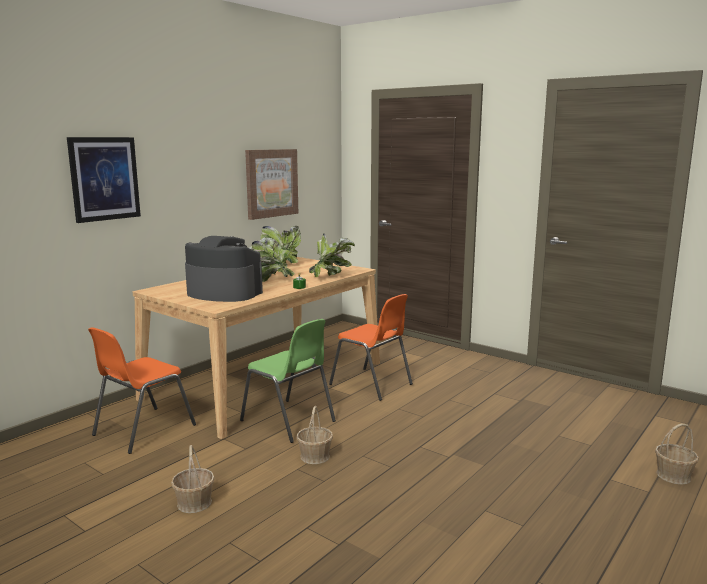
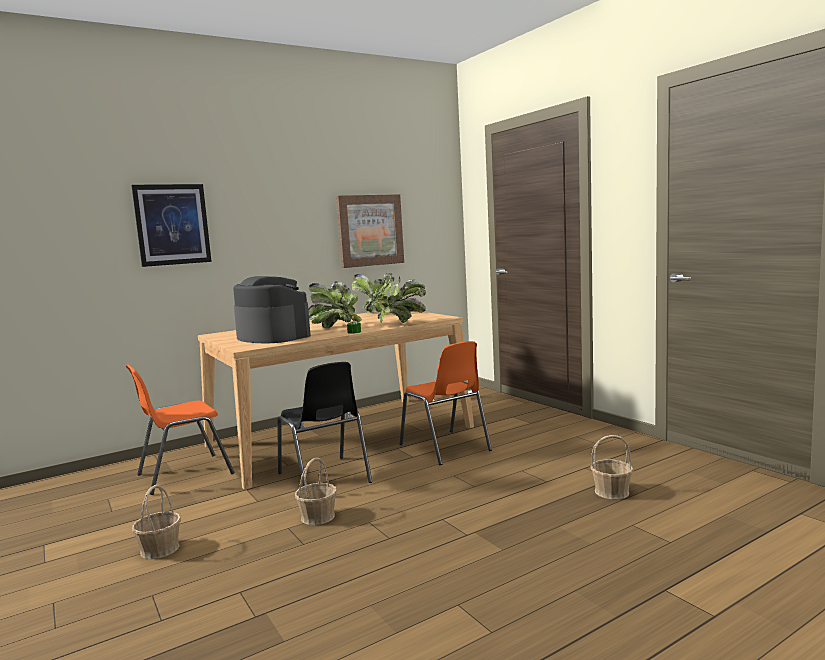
camera: 20 degrees right, 5 degrees down
(289, 421) = (324, 478): green chair -> black chair
(673, 475) = (772, 599): basket -> basket (612, 492)

